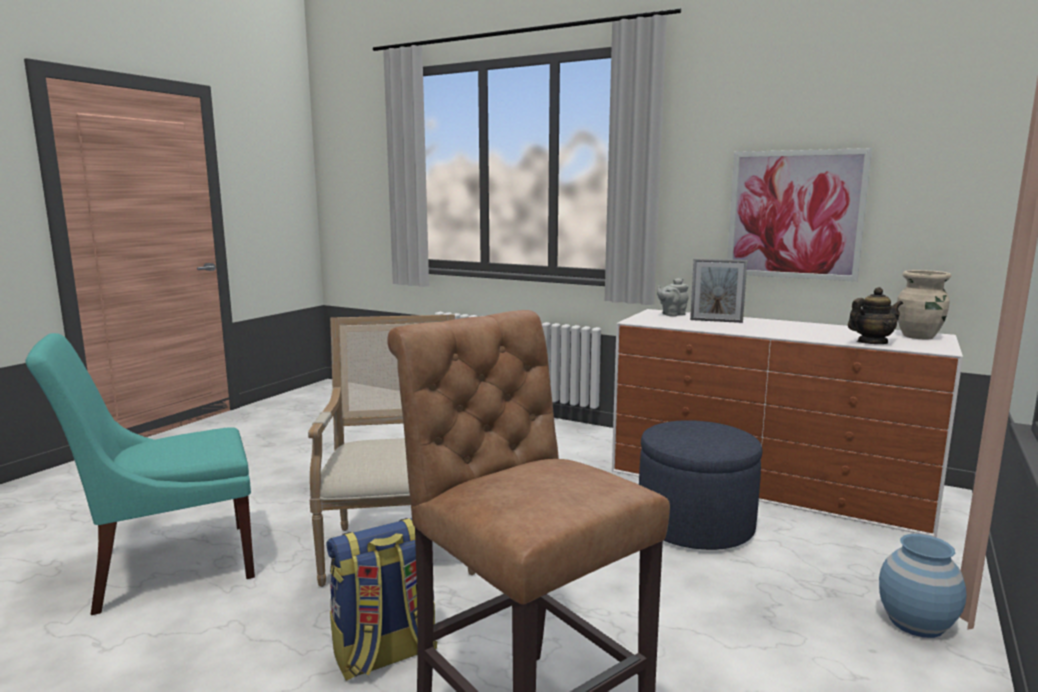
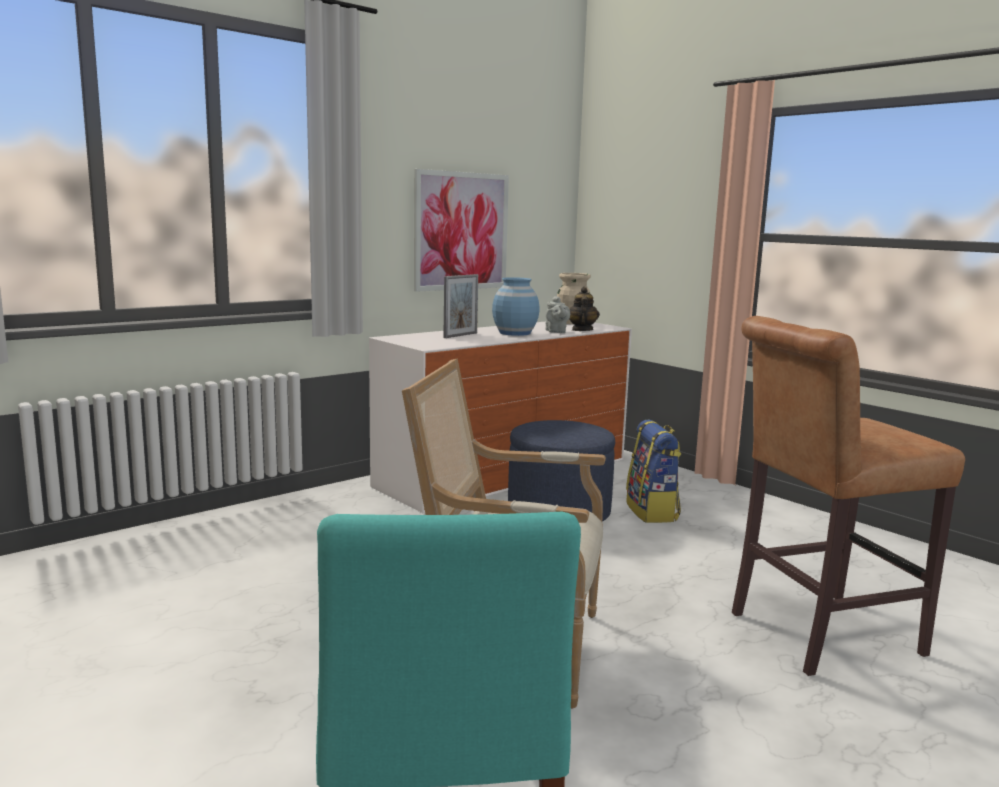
camera: 70 degrees left, 0 degrees up
(385, 655) = (718, 681): backpack -> backpack (652, 512)
(672, 314) = (413, 337): grey teapot -> grey teapot (556, 332)
(916, 623) = (718, 496): blue vase -> blue vase (515, 333)

